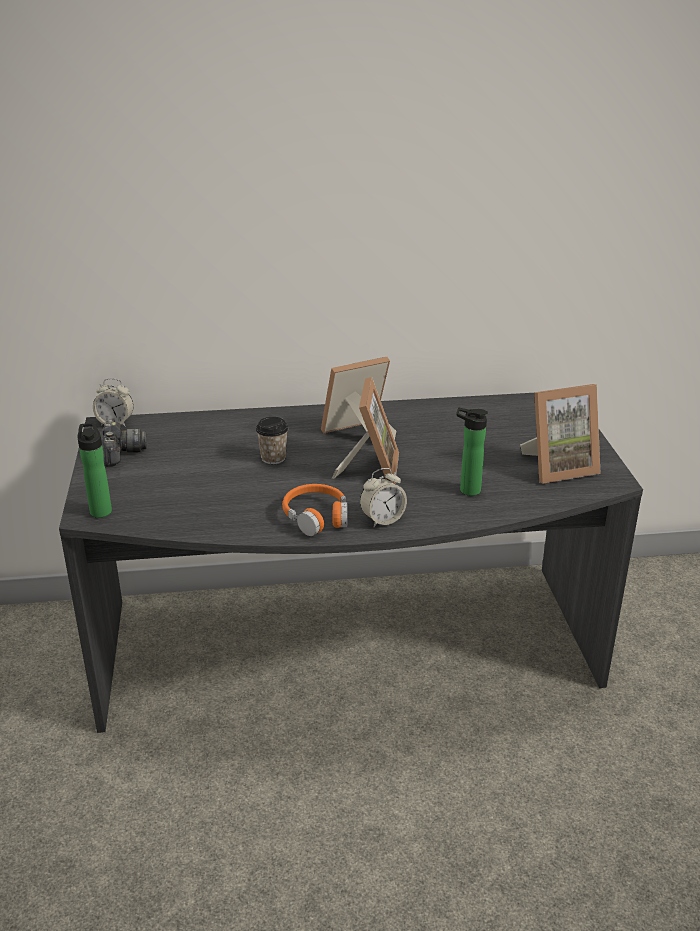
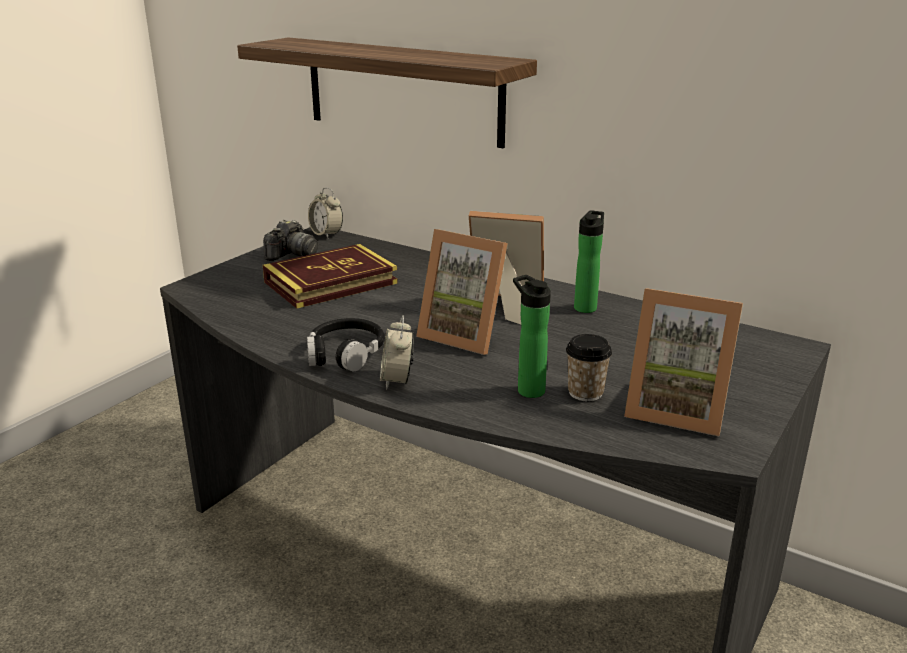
camera: 40 degrees right, 5 degrees down
(100, 510) = (205, 286): bottle -> bottle (586, 307)
(182, 271) = (402, 90): none -> shelf
(202, 466) = (330, 282): none -> book
(273, 458) = (396, 297): cup -> cup (585, 393)
(316, 517) = (345, 354): orange headphones -> black headphones
(370, 468) = (465, 335): picture frame -> picture frame turned 75 degrees clockwise
(382, 520) = (397, 380): alarm clock -> alarm clock turned 75 degrees clockwise

